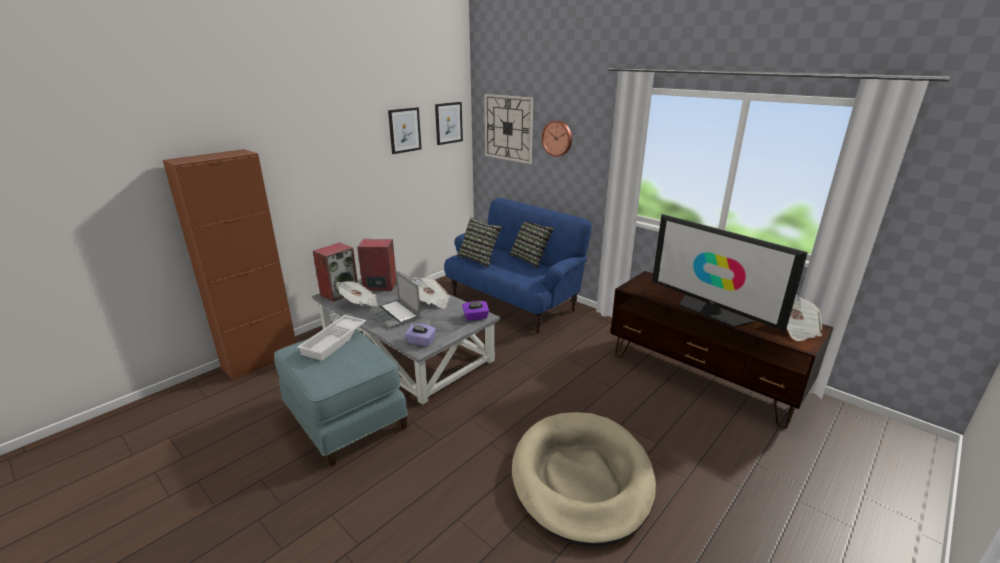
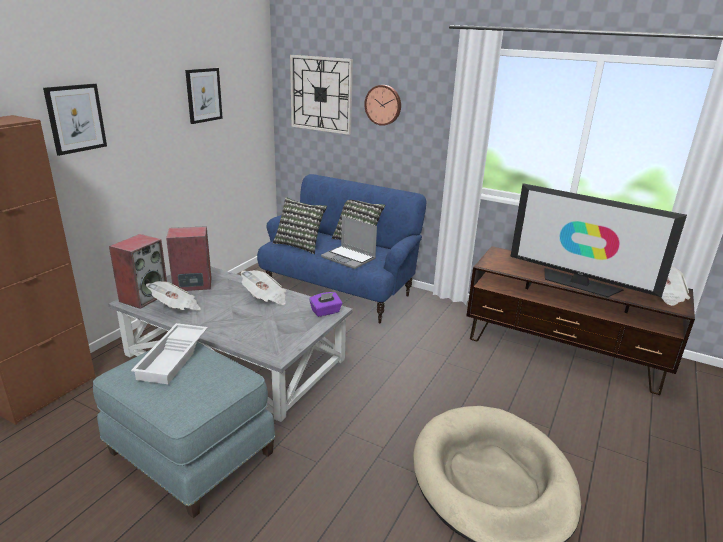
camera: 15 degrees left, 0 degrees up
(396, 315) = (229, 318): laptop -> laptop (349, 258)
(421, 342) = (274, 347): purple tissue box -> none
(448, 123) = (249, 88): picture -> picture (76, 118)

